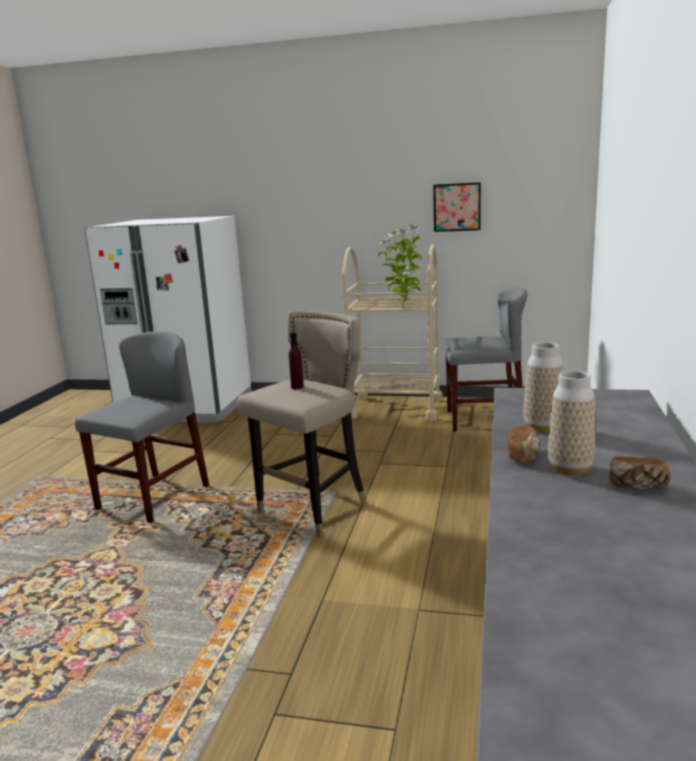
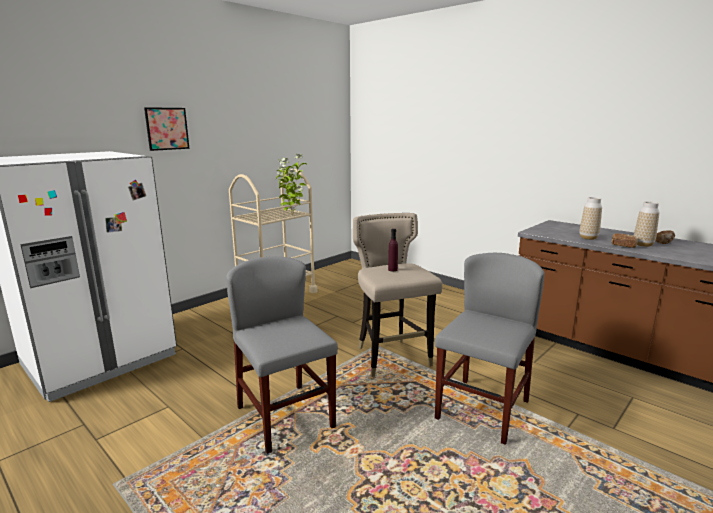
camera: 60 degrees left, 0 degrees up
(457, 207) = (286, 142): picture -> picture (167, 128)
(484, 419) = (337, 282): grey chair -> grey chair (482, 409)

